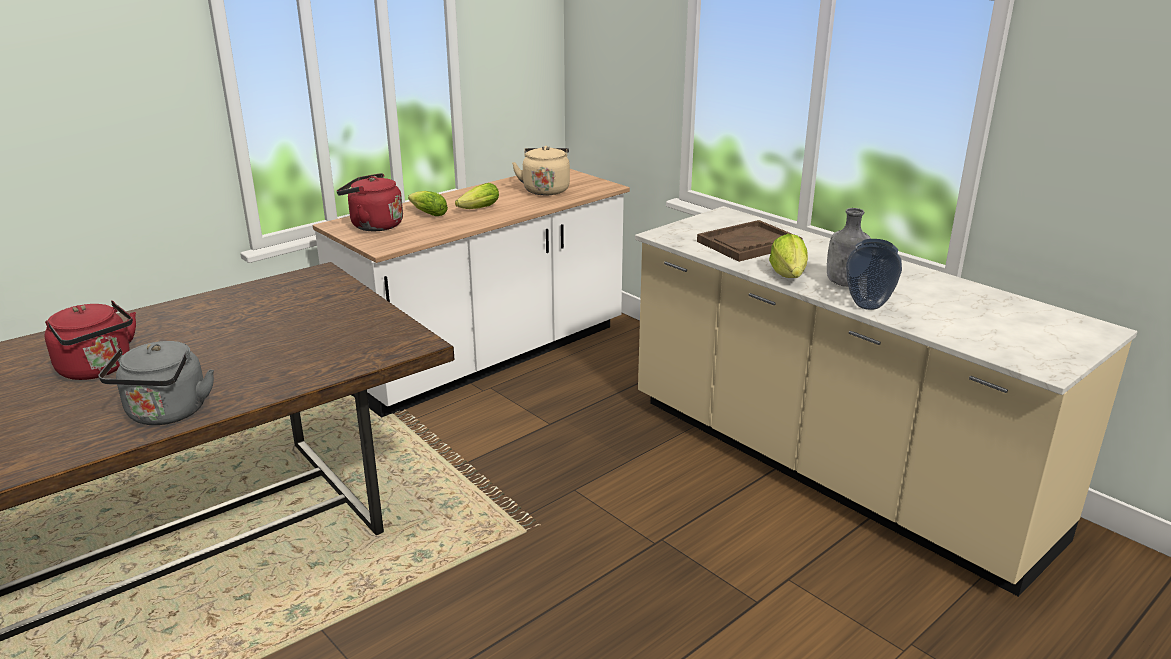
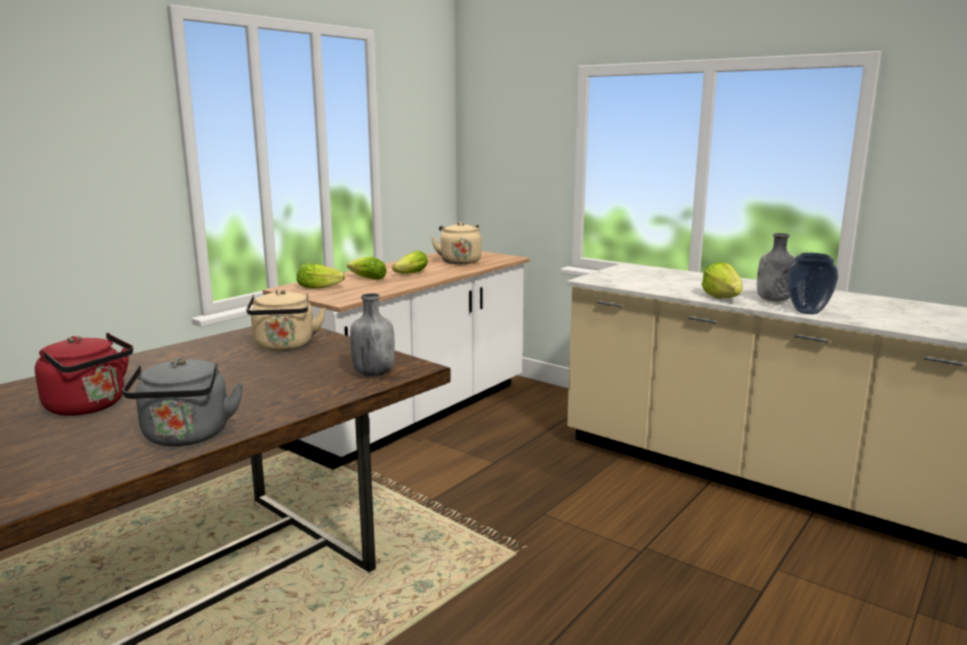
camera: 10 degrees left, 10 degrees down
(306, 305) = (285, 347): none -> beige kettle
(373, 226) = (322, 287): red kettle -> lettuce
(373, 348) = (373, 373): none -> grey bottle
(748, 243) = (668, 281): brown tray -> none

